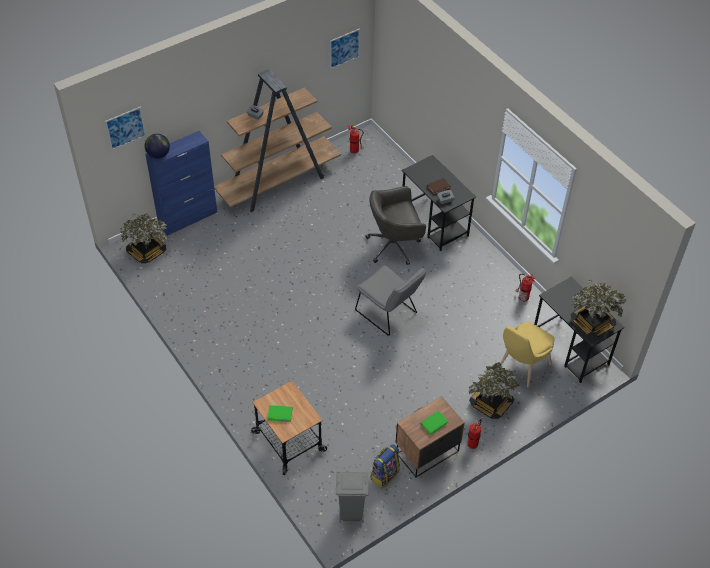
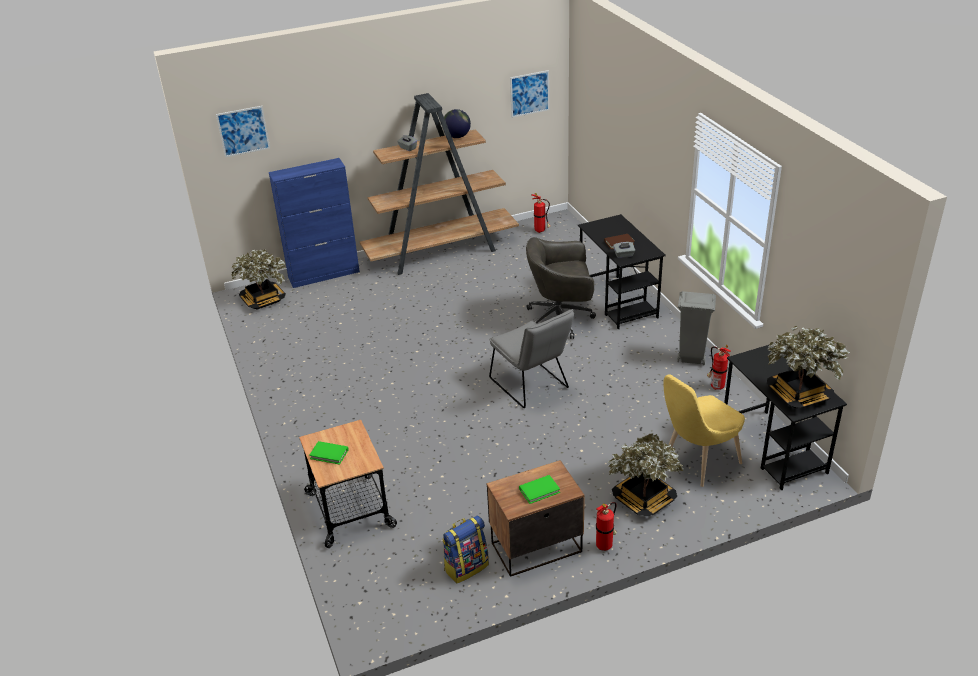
camera: 15 degrees right, 15 degrees down
(158, 155) = (282, 173): globe -> globe (457, 136)
(350, 514) = (401, 610): grey trash can -> grey trash can (690, 358)

